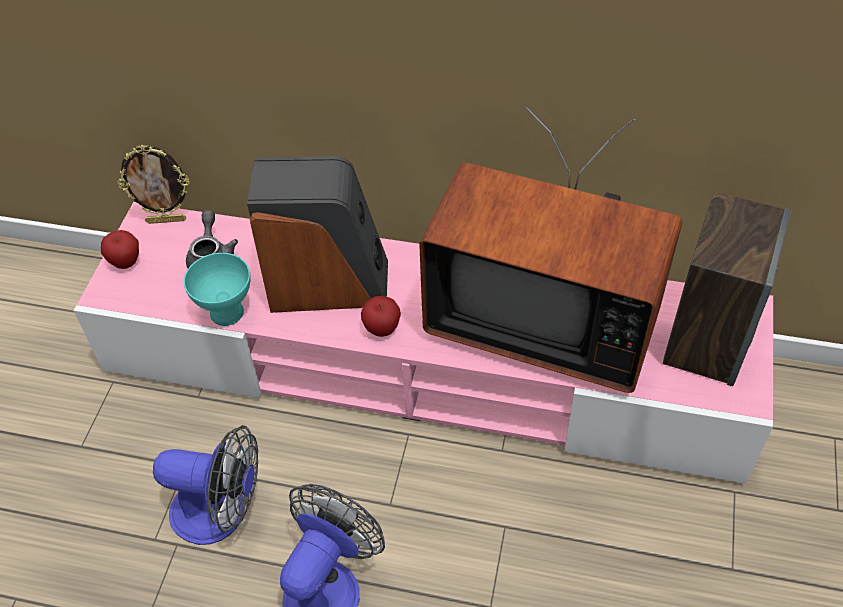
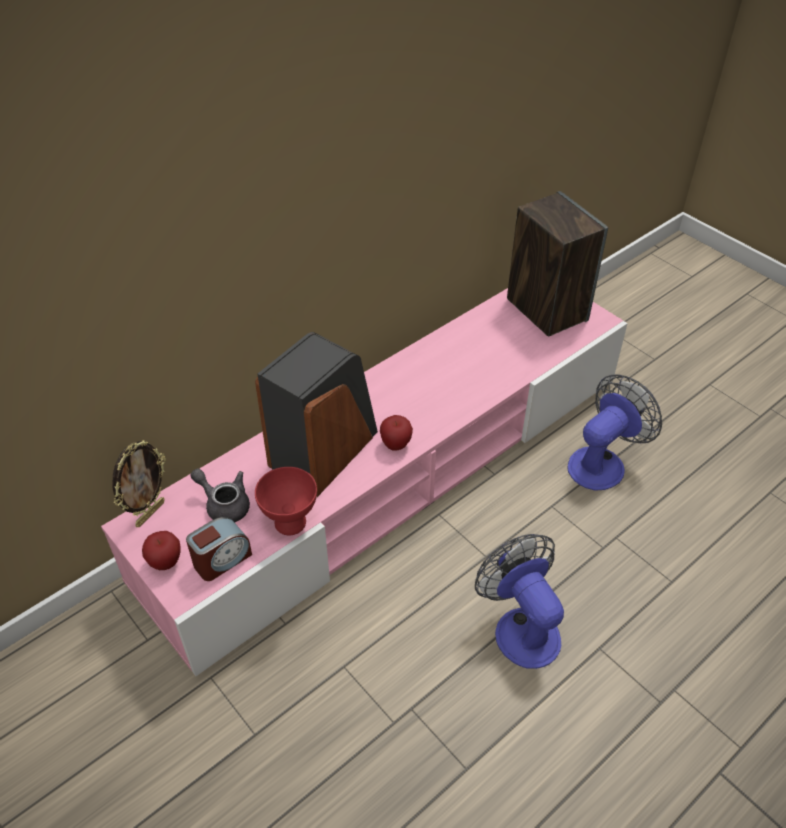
camera: 55 degrees left, 5 degrees down
(154, 295) = (222, 560): none -> alarm clock
(221, 513) = (408, 663): fan -> fan (602, 462)
(228, 312) = (291, 522): turquoise bowl -> red bowl
(543, 316) = (463, 364): television -> none

